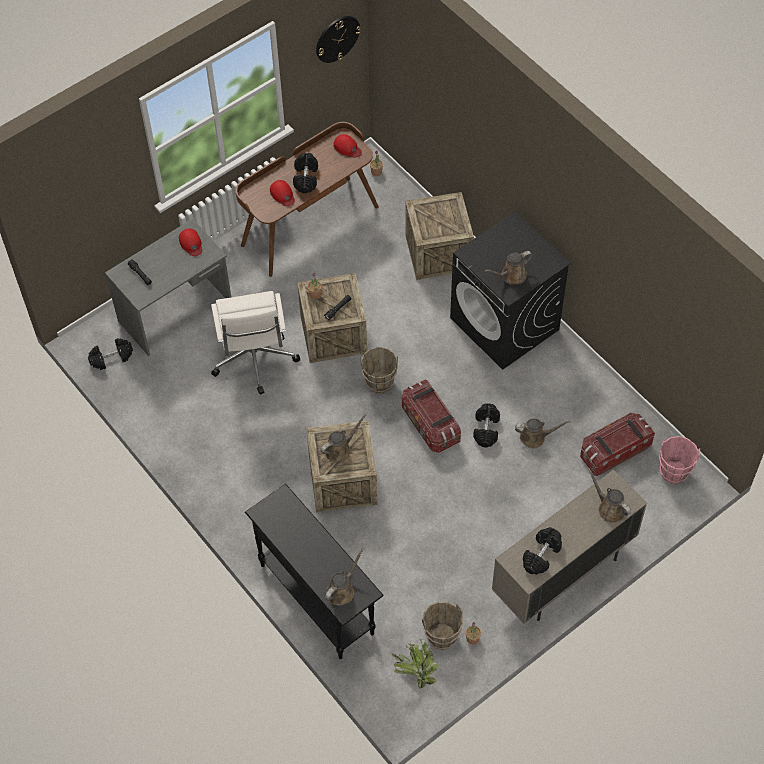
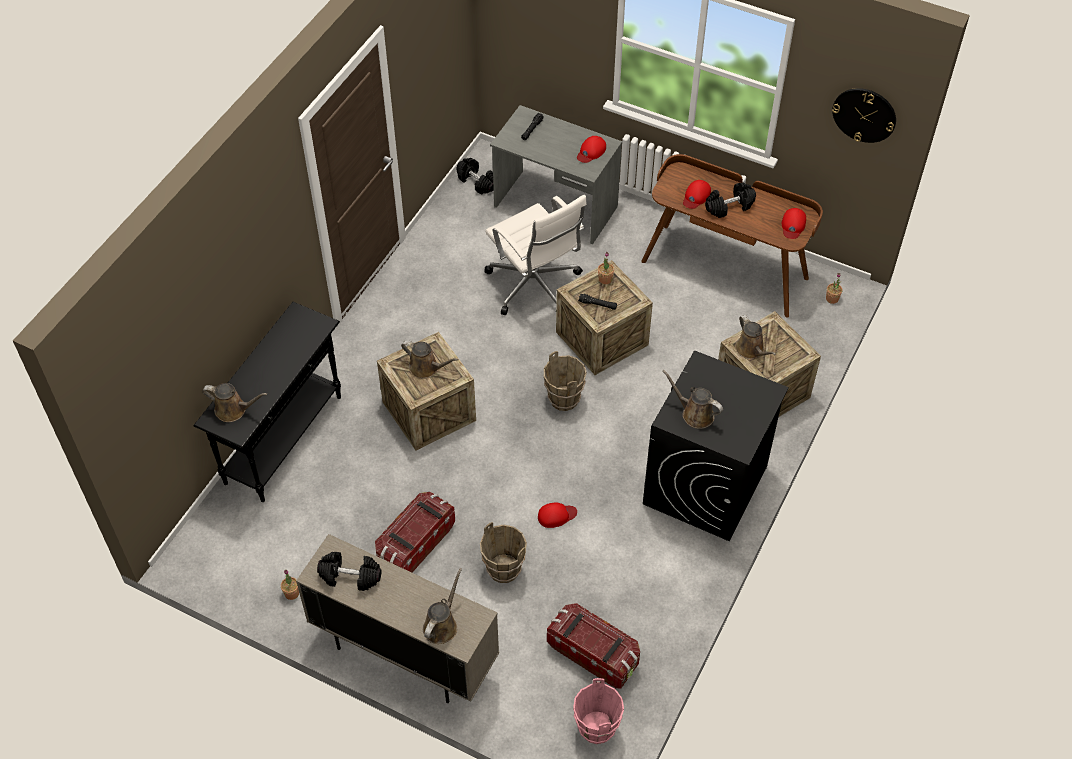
camera: 65 degrees right, 5 degrees down
(254, 359) = (535, 286): white office chair -> white office chair turned 90 degrees counterclockwise
(415, 670) = (234, 553): potted plant -> none
(430, 425) = (535, 462): storage box -> storage box (415, 544)
(442, 637) = (282, 564): brown bucket -> brown bucket (503, 569)
(486, 429) = (556, 515): black dumbbell -> red cap
(535, 437) = (571, 566): brown watering can -> brown watering can (751, 350)

